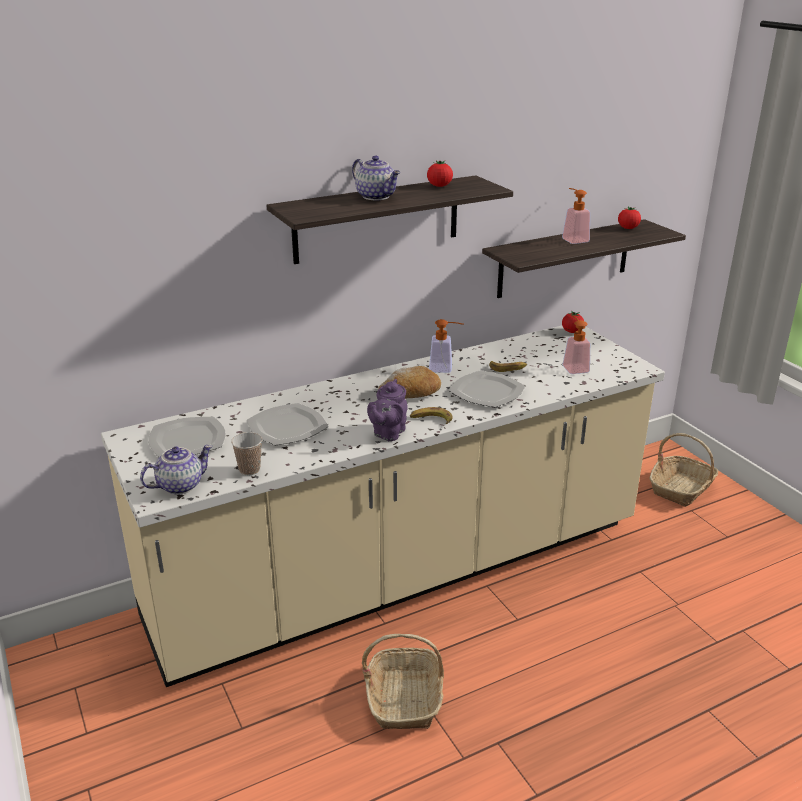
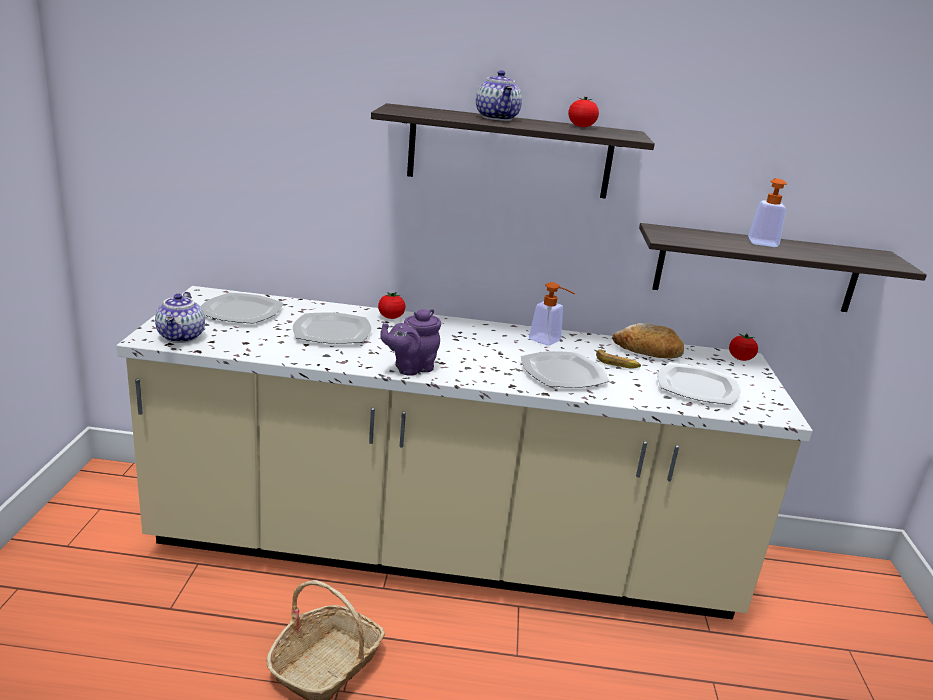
camera: 30 degrees right, 5 degrees down
(180, 485) = (182, 337): teapot -> teapot turned 90 degrees clockwise
(249, 470) = (250, 348): cup -> none
(410, 392) = (484, 347): bread -> bread (647, 351)
(431, 419) = (469, 373): banana -> none
(573, 367) = (696, 387): soap dispenser -> plate
(628, 228) = (852, 251): tomato -> tomato (391, 317)
(681, 488) = (858, 620): basket -> none

